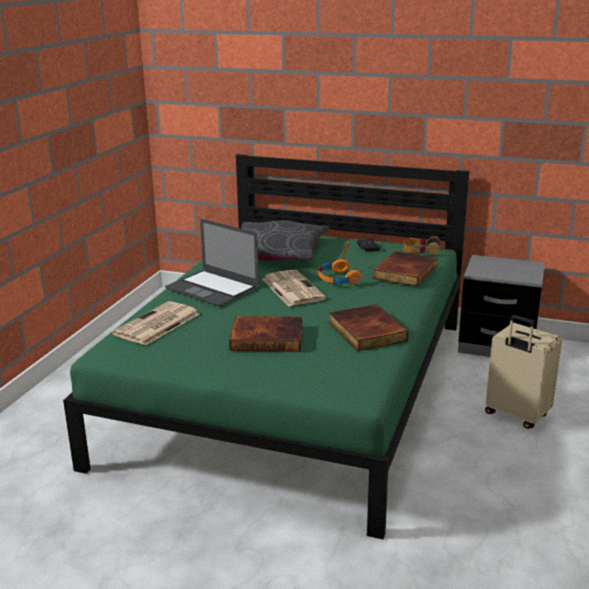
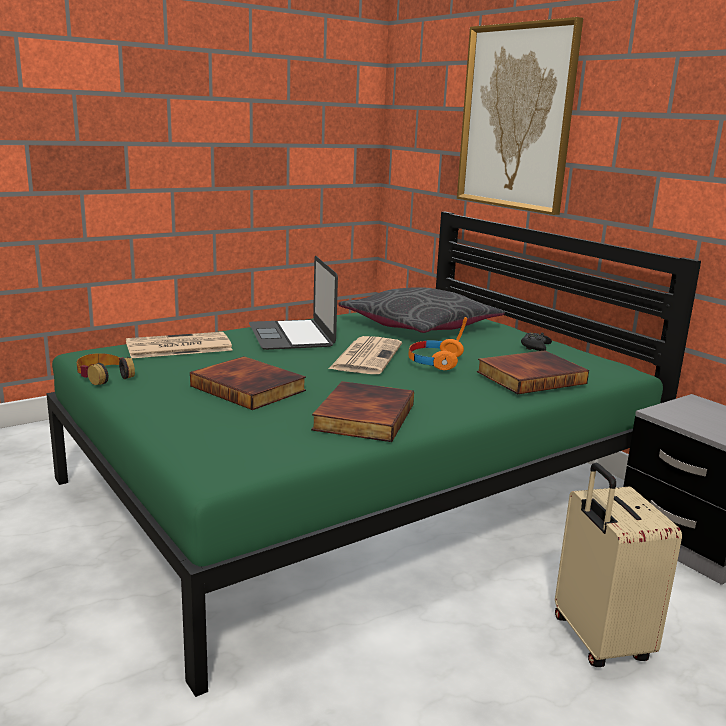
camera: 35 degrees right, 5 degrees down
(298, 78) = (516, 117): none -> picture
(421, 251) = (601, 365): headphones -> headphones (104, 376)

